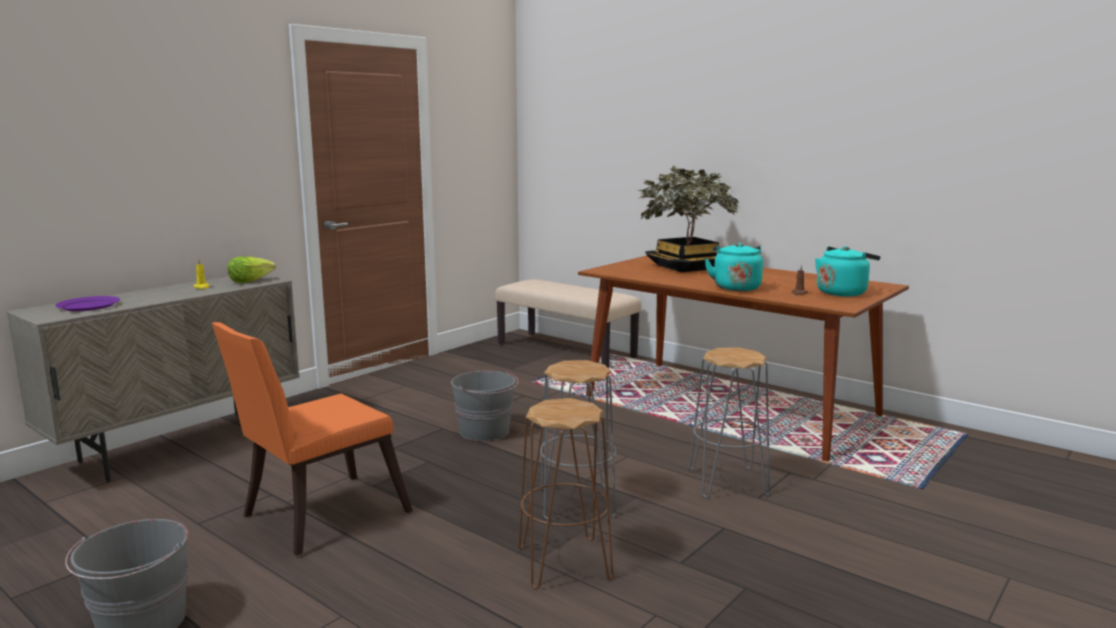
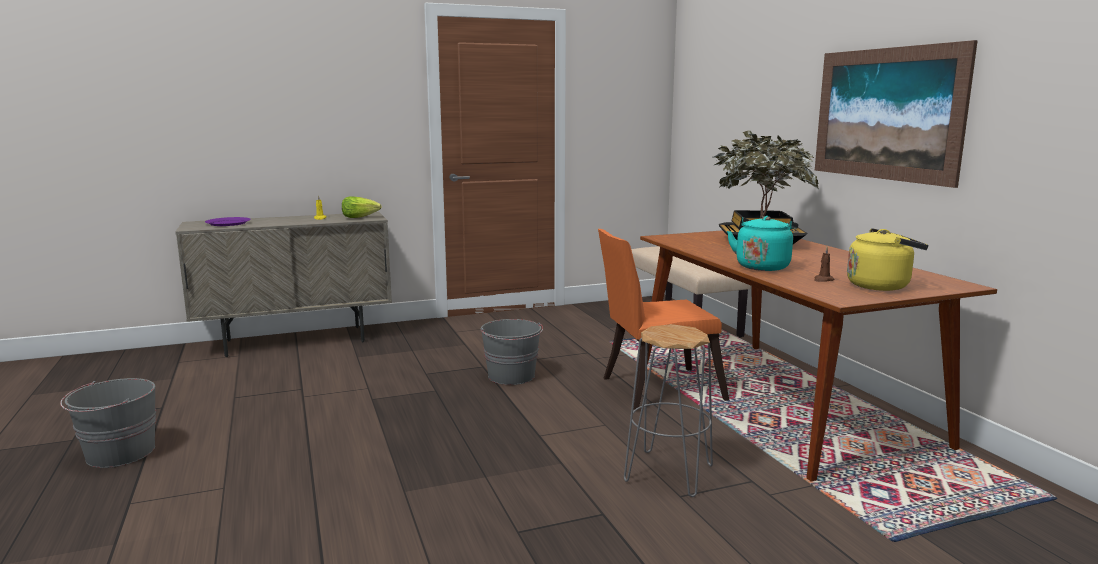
camera: 30 degrees right, 0 degrees up
(316, 516) = (306, 412): orange chair -> orange chair (654, 389)
(565, 563) = (422, 500): brown stool -> none
(577, 502) = (504, 453): grey stool -> none
(783, 149) = (886, 114): none -> picture
(843, 292) = (881, 286): turquoise kettle -> yellow kettle

